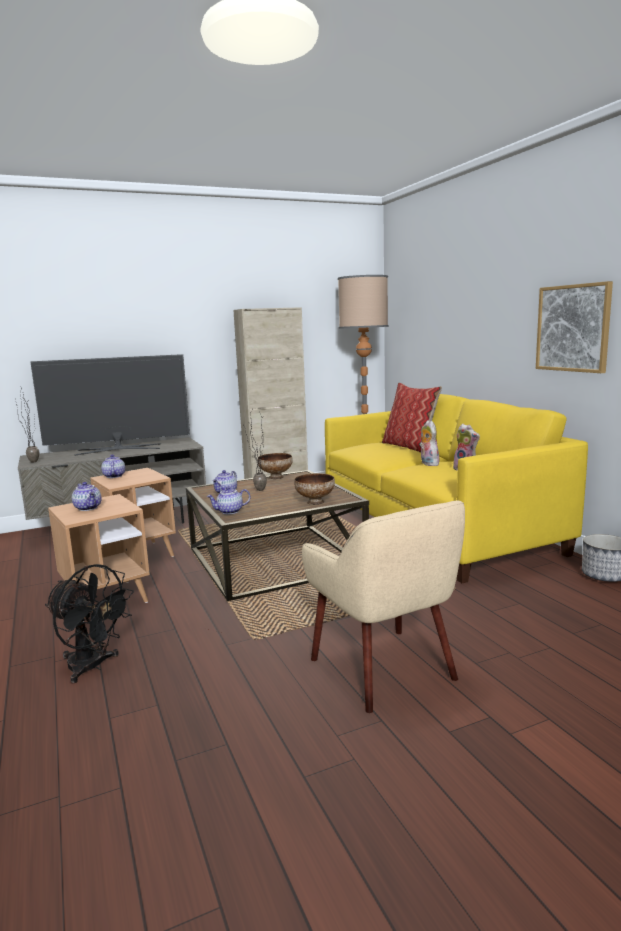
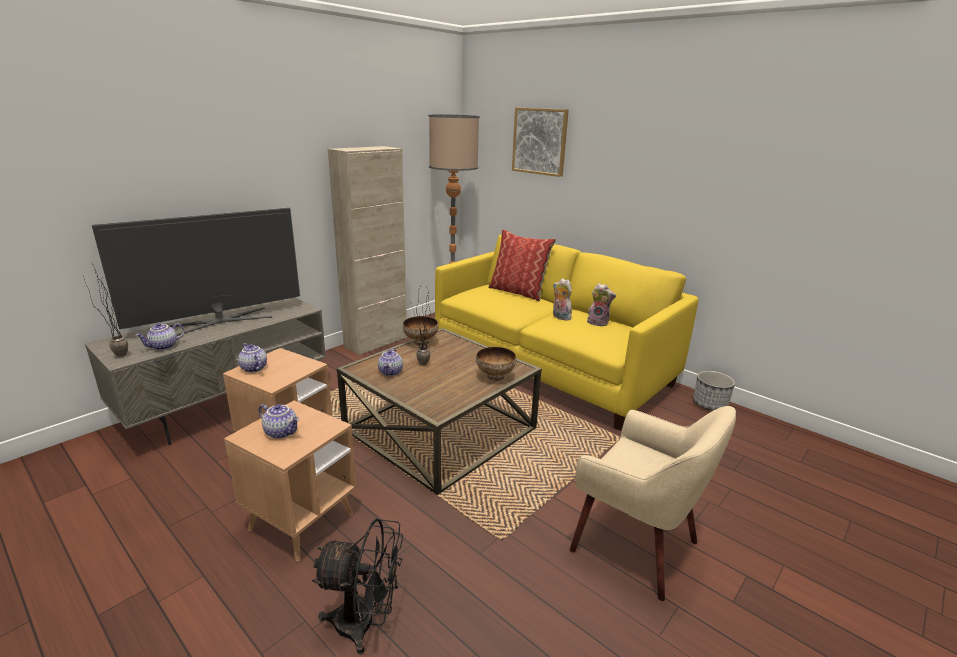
camera: 25 degrees left, 10 degrees up
(229, 512) = (425, 403): teapot -> teapot (163, 347)
(573, 328) = (690, 198): picture -> picture (539, 141)

